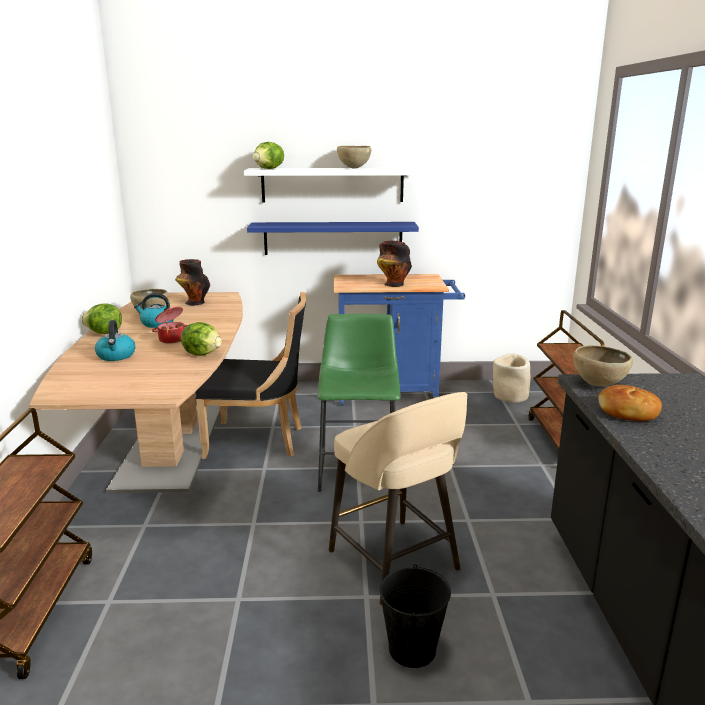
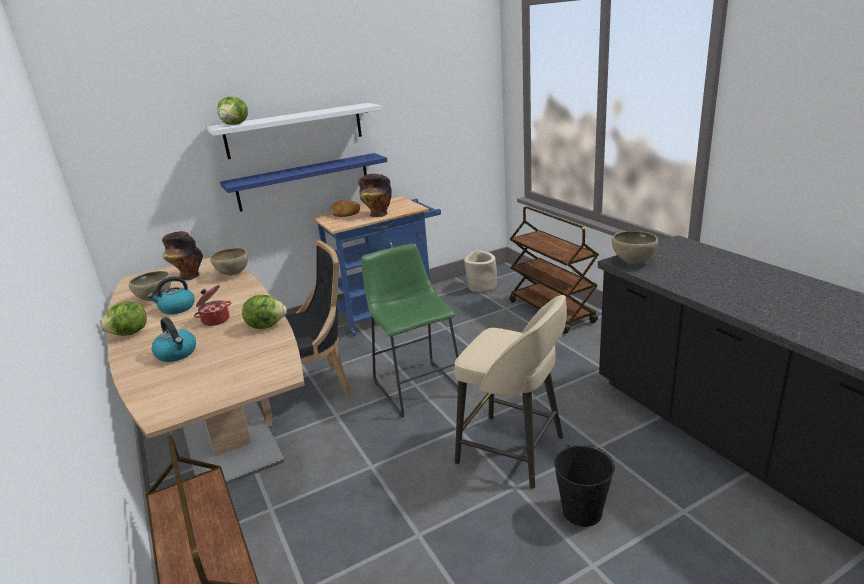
camera: 25 degrees left, 5 degrees up
(353, 168) = (316, 111): brown bowl -> brown bowl (233, 274)
(628, 412) = (675, 277): bread -> bread (345, 214)

